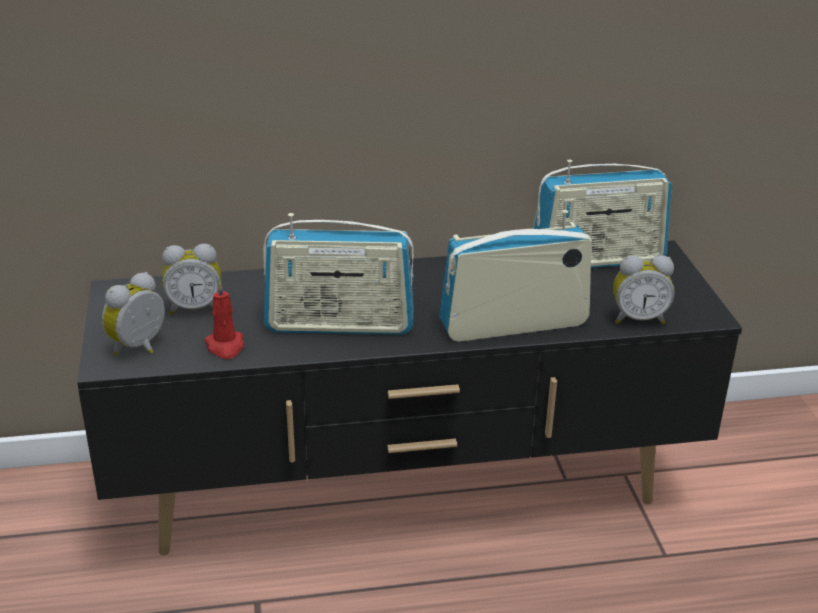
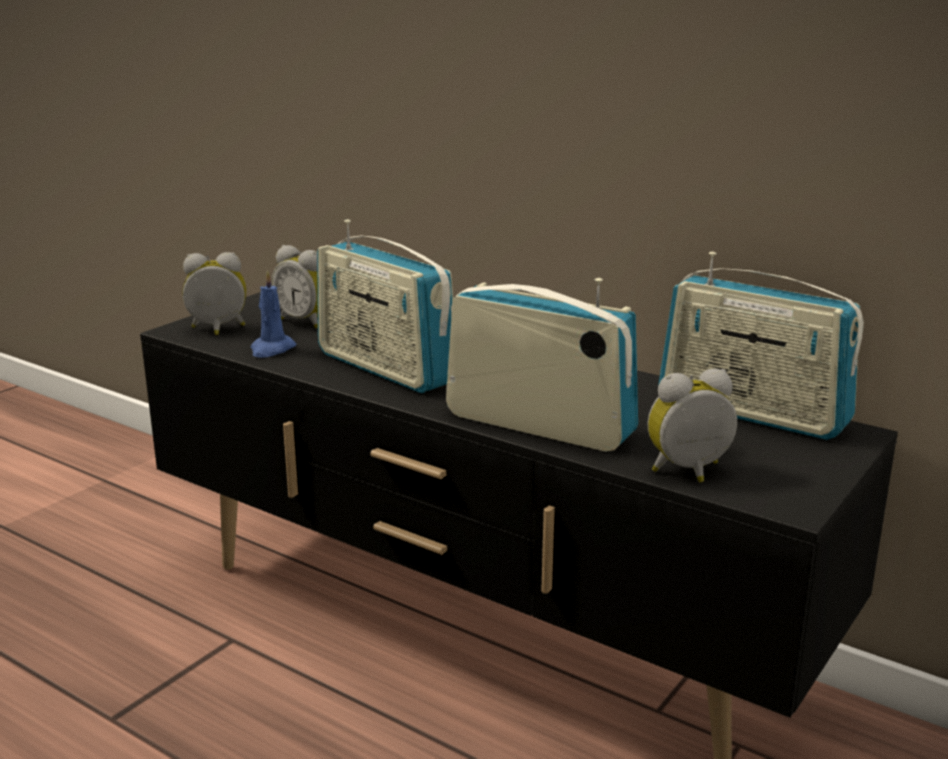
camera: 45 degrees right, 10 degrees down
(225, 346) = (271, 349): red candle -> blue candle
(638, 318) = (690, 473): alarm clock -> alarm clock turned 120 degrees clockwise

